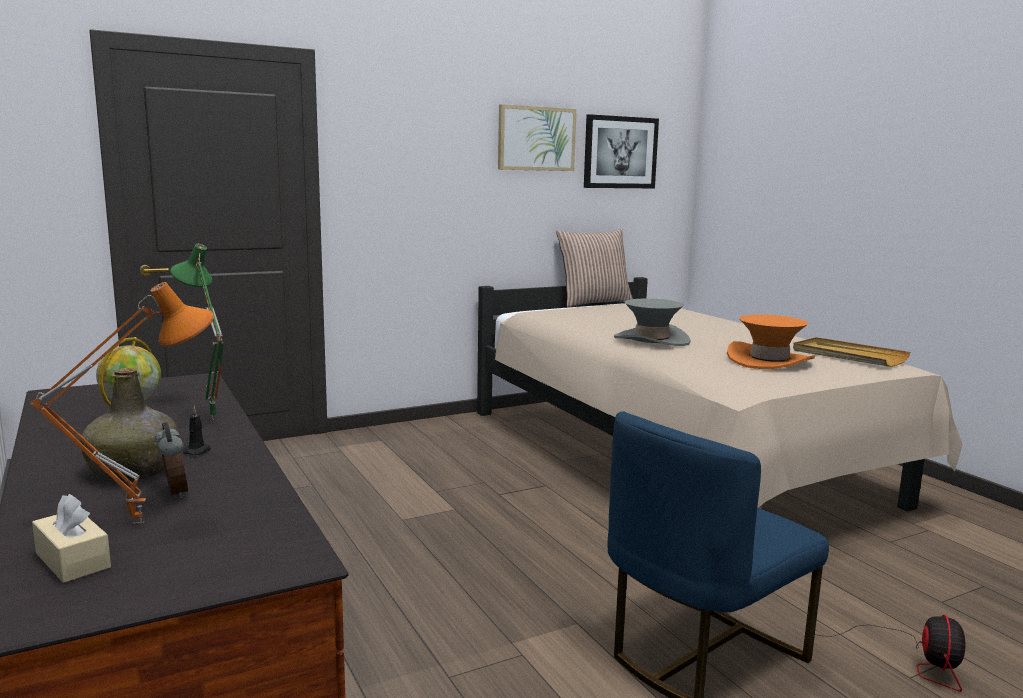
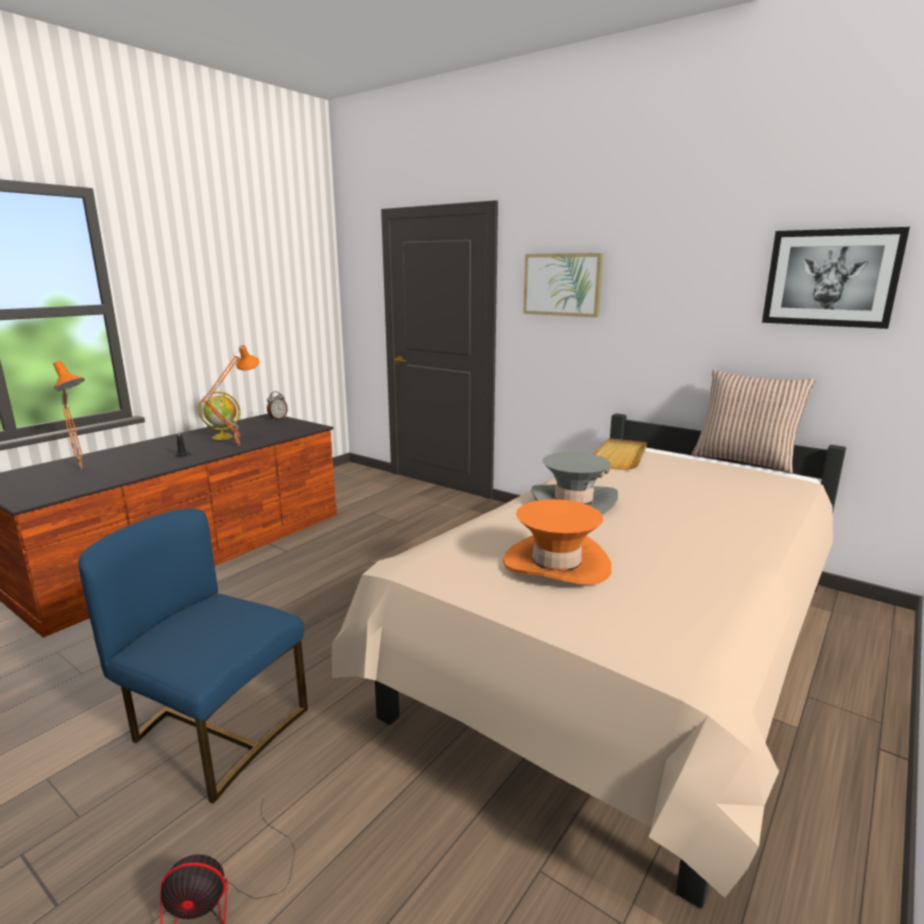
camera: 65 degrees right, 5 degrees up
(73, 560) = (41, 471): beige tissue box -> none
(135, 470) = (151, 453): green bottle -> none
(173, 493) = (120, 465): alarm clock -> alarm clock (277, 418)
(209, 419) = (237, 445): green table lamp -> orange table lamp
(536, 138) = (700, 264): picture -> picture (562, 284)
(848, 356) = (671, 613): beige tray -> beige tray (620, 457)

